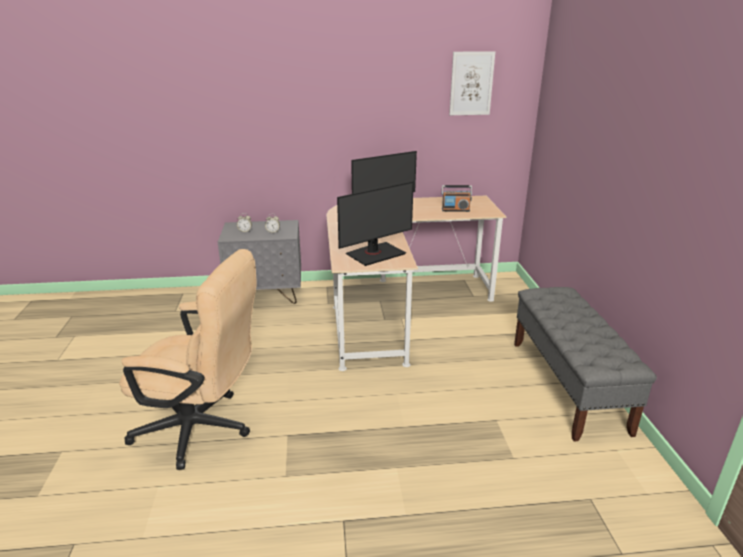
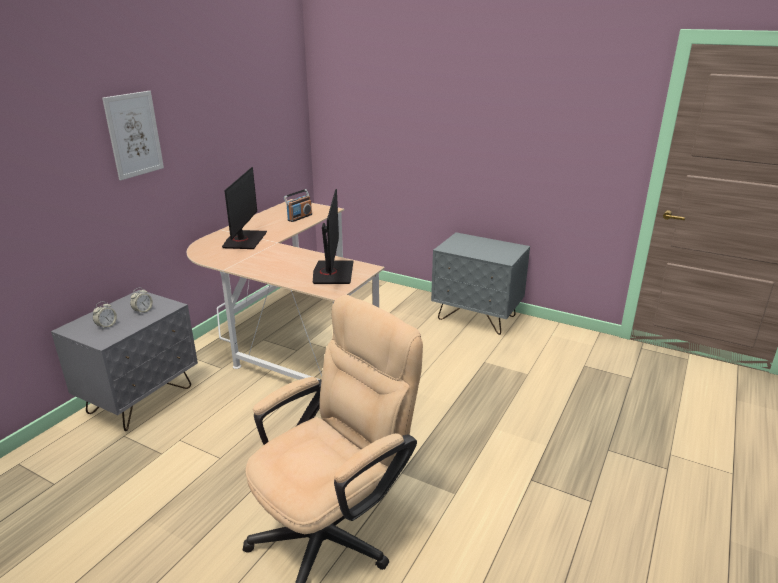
camera: 55 degrees left, 0 degrees up
(471, 83) = (263, 88): picture -> picture (134, 135)
(568, 385) = (477, 318): grey bench -> grey nightstand

